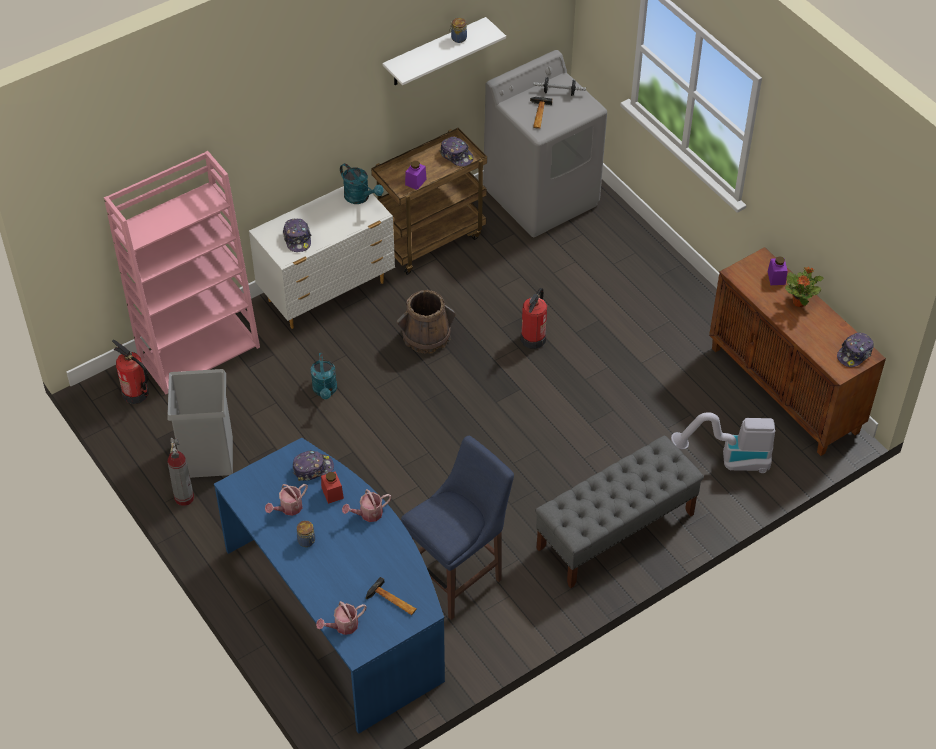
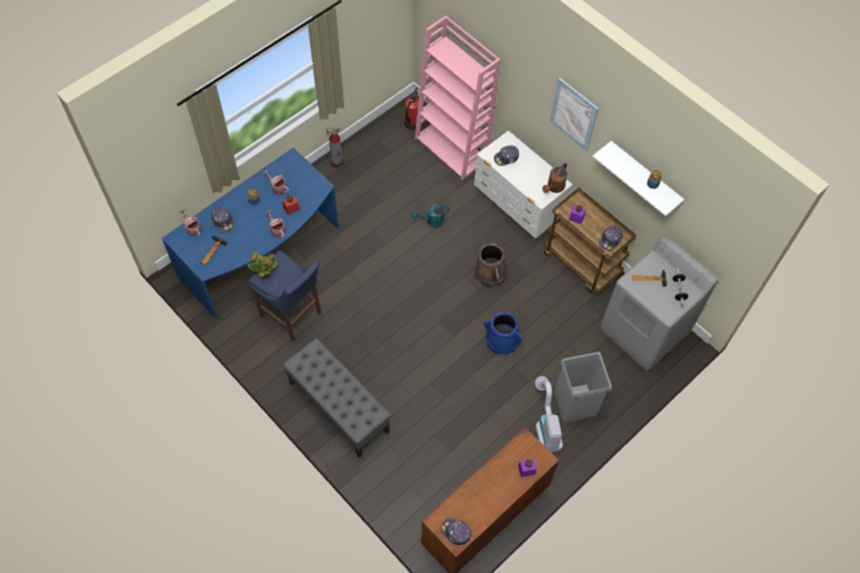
camera: 80 degrees right, 10 degrees up
(208, 456) = (370, 168): grey trash can -> grey trash can (575, 403)
(312, 468) = (309, 195): cap -> cap (223, 221)
(326, 93) = (574, 114): none -> picture
(360, 197) = (554, 188): turquoise watering can -> brown watering can
(533, 338) = (502, 339): fire extinguisher -> blue bucket
(728, 460) = (411, 479): vacuum cleaner -> vacuum cleaner (545, 425)
(799, 302) = (504, 488): potted plant -> potted plant (265, 273)

